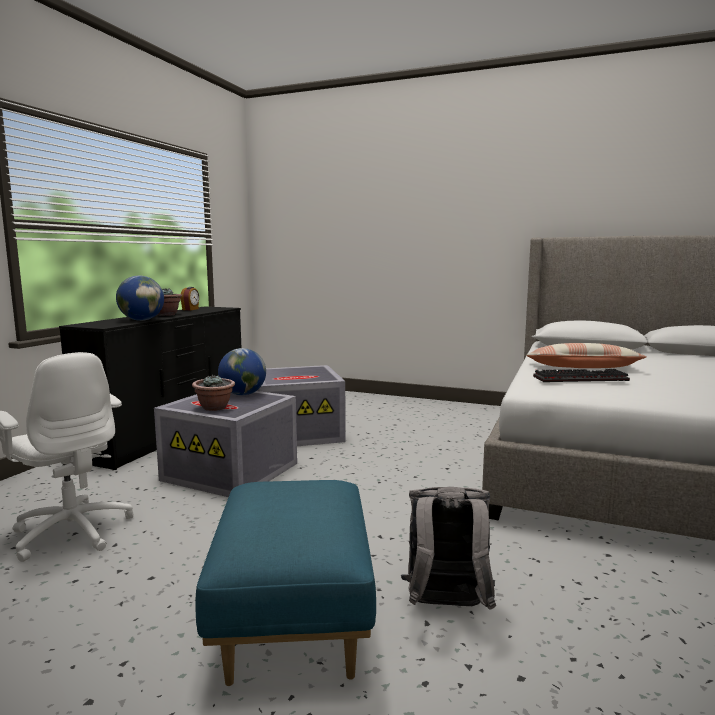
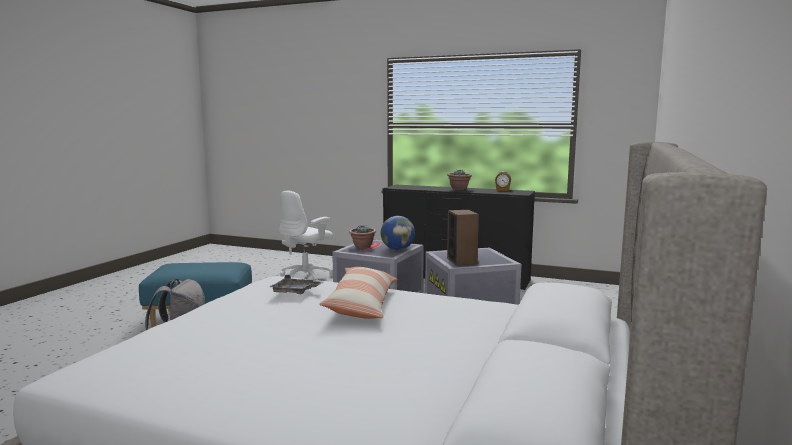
camera: 90 degrees right, 0 degrees up
(141, 320) = (424, 189): globe -> none
(312, 377) = (462, 261): none -> speaker
(581, 378) = (296, 292): keyboard -> grey tray

